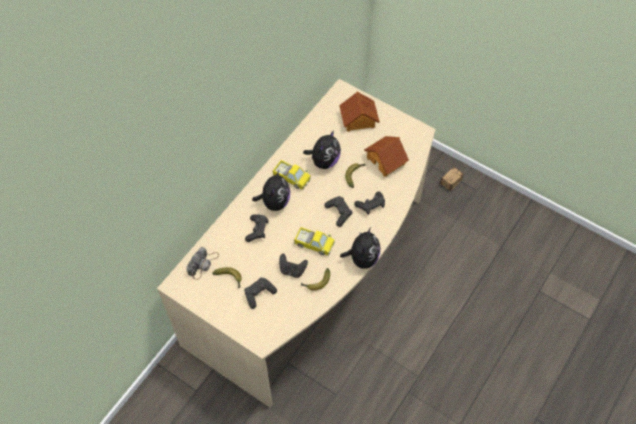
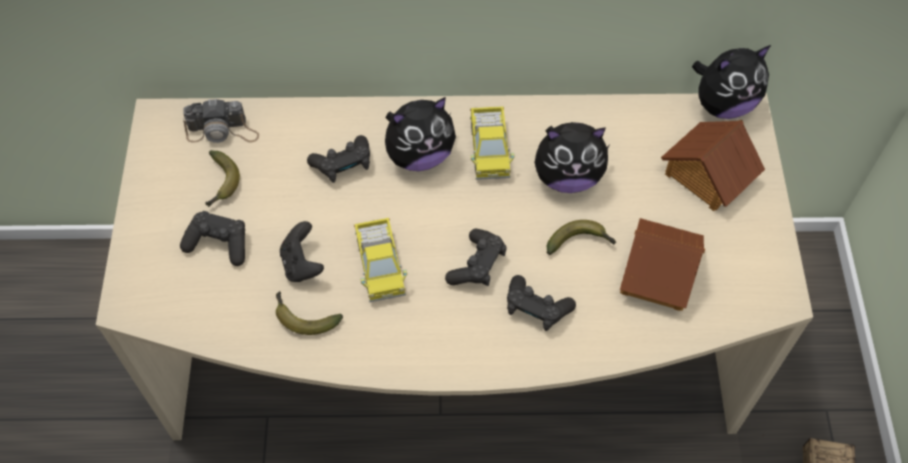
camera: 55 degrees right, 0 degrees up
(362, 258) = (409, 363): plush toy -> plush toy (723, 104)

